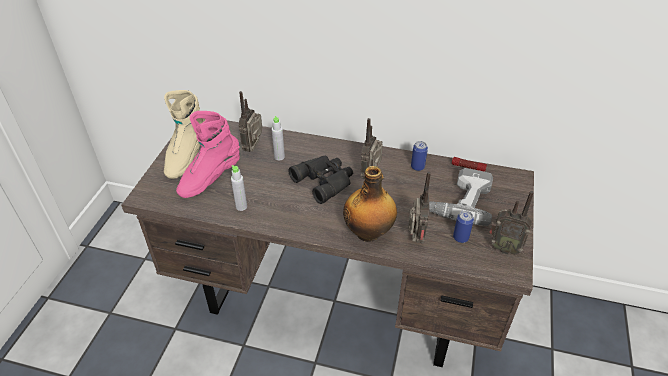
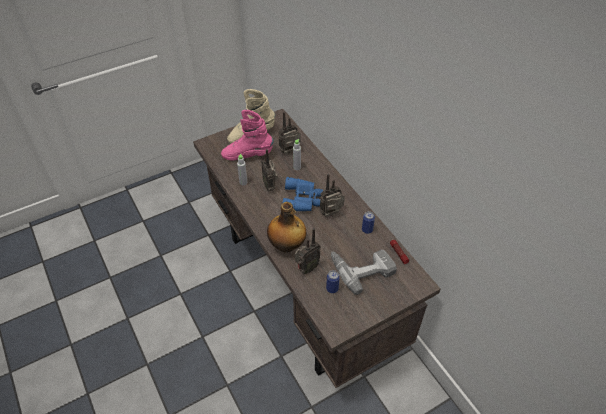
camera: 45 degrees right, 5 degrees up
(325, 180) = (303, 199): black binoculars -> blue binoculars
(503, 247) = (348, 314): radio -> radio (270, 186)

